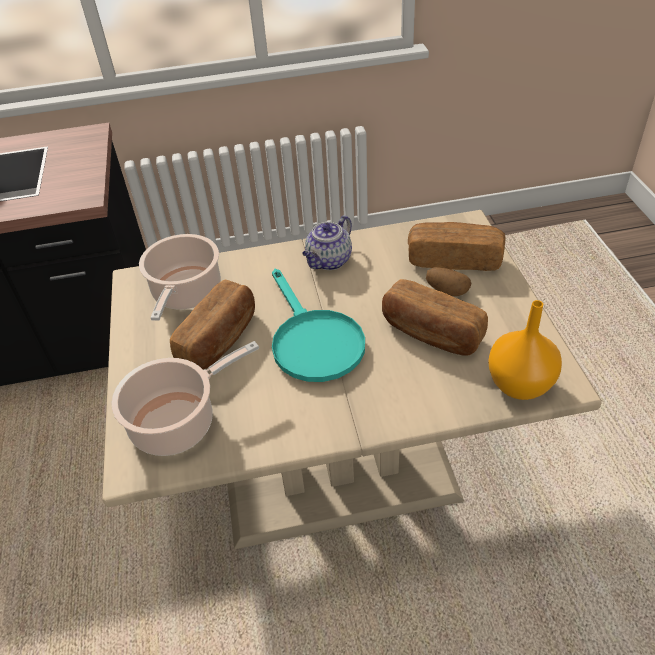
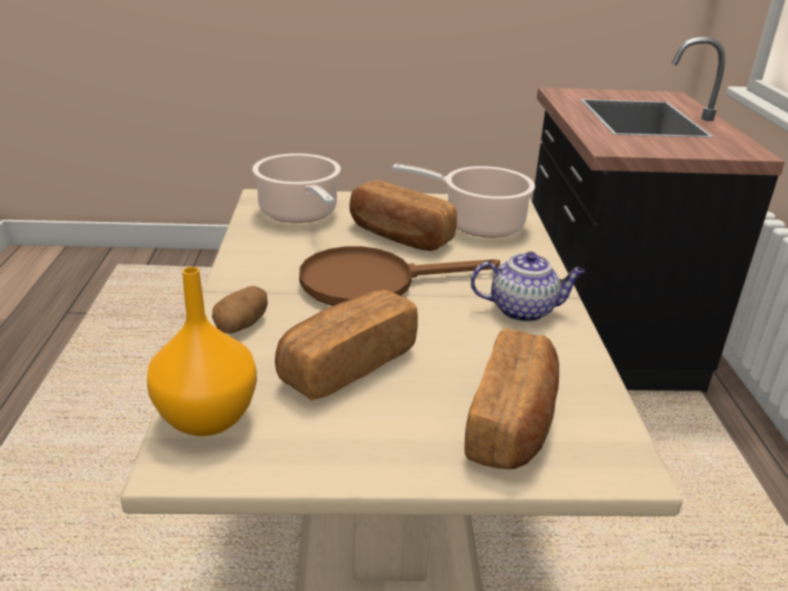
camera: 95 degrees right, 15 degrees down
(312, 341) = (373, 282): turquoise frying pan -> brown frying pan
(329, 261) = (523, 310): teapot -> teapot turned 135 degrees clockwise
(446, 291) = (432, 397): potato -> potato (242, 325)

